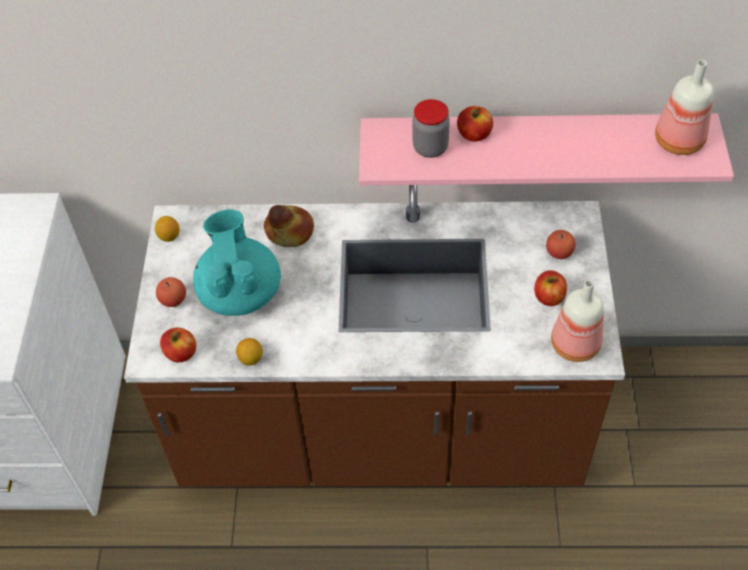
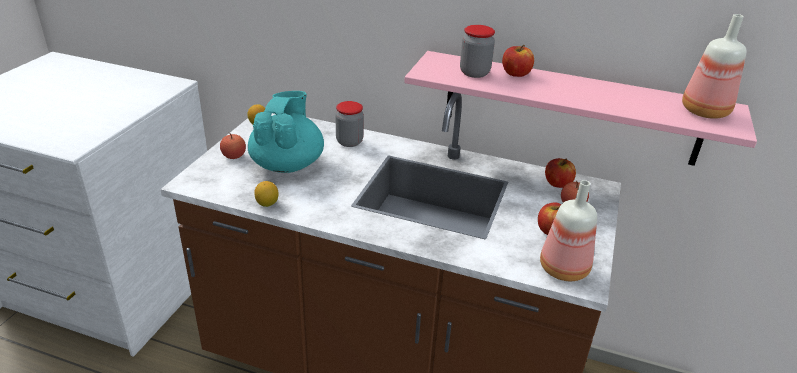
camera: 15 degrees right, 20 degrees down
(181, 353) = (215, 186): apple -> apple (557, 183)
(289, 232) = (349, 142): bread -> jar

